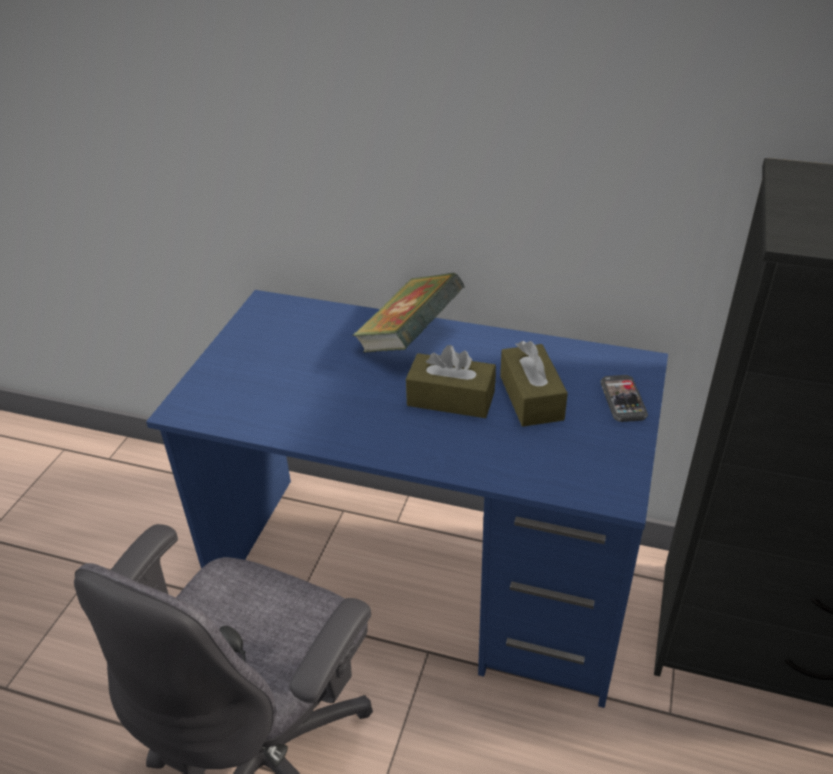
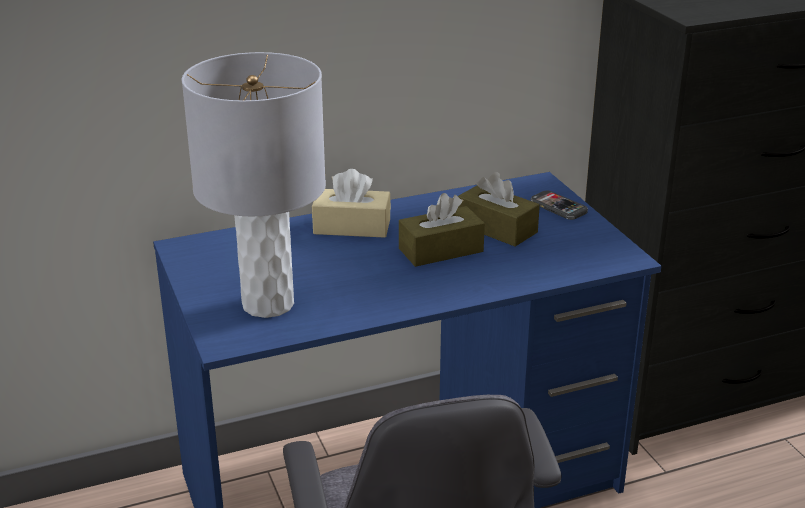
camera: 40 degrees left, 10 degrees down
(254, 387) = (268, 303): none -> grey table lamp
(409, 339) = (352, 227): book -> beige tissue box

